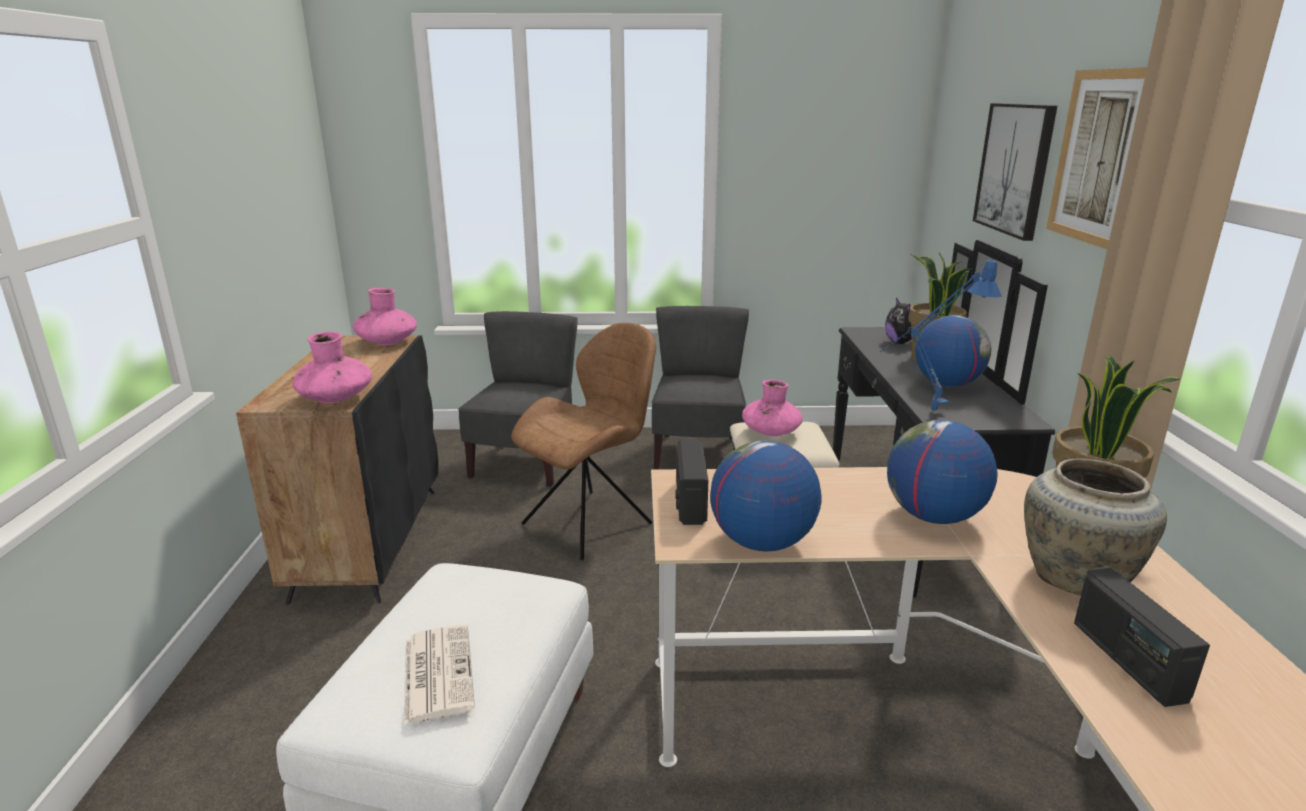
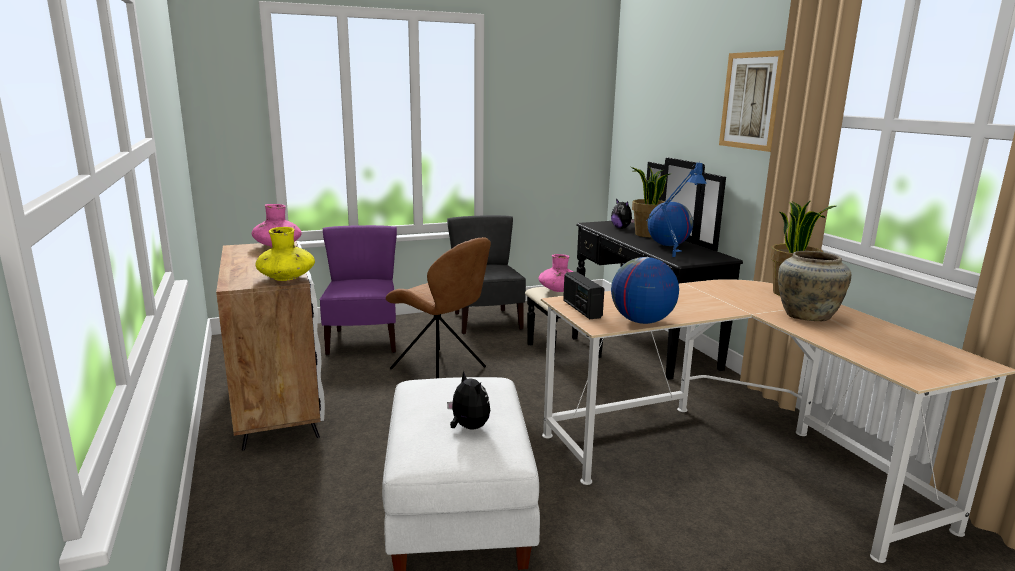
camera: 20 degrees left, 5 degrees down
(336, 398) = (286, 278): pink vase -> yellow vase
(369, 540) = (277, 403): black cabinet -> white cabinet
(437, 672) = (468, 427): newspaper -> plush toy
(525, 463) = (363, 341): grey chair -> purple chair
(591, 522) = (440, 369): brown chair -> brown chair turned 105 degrees clockwise
(933, 516) = (718, 301): globe -> none
(1015, 169) = (688, 112): picture -> none
(1127, 661) = (854, 341): radio -> none

